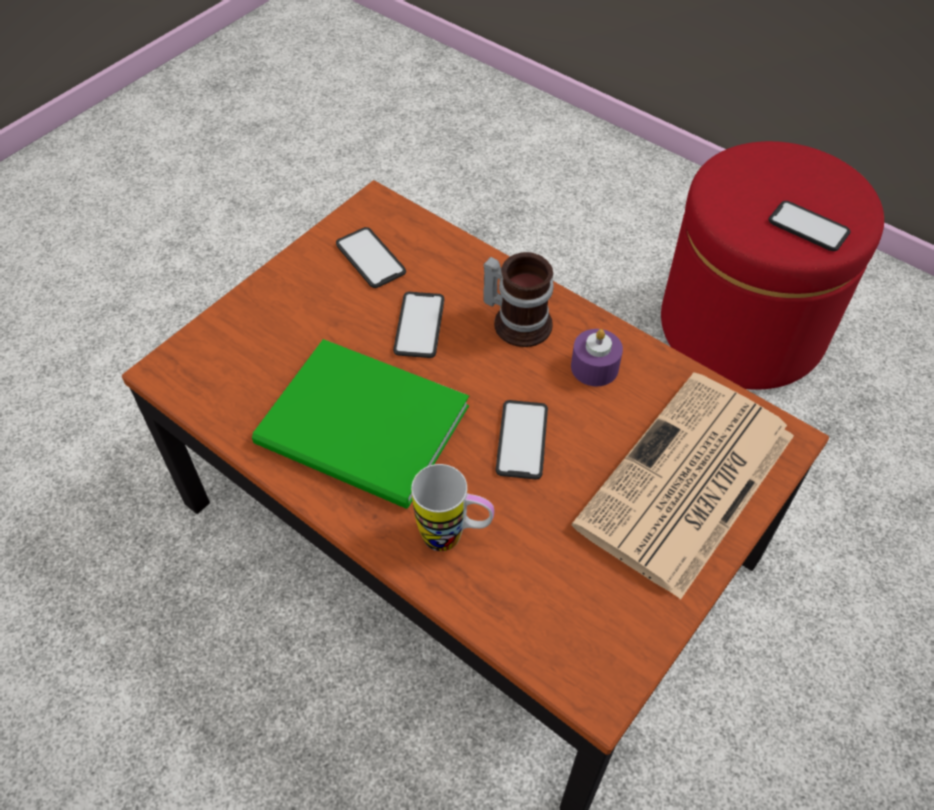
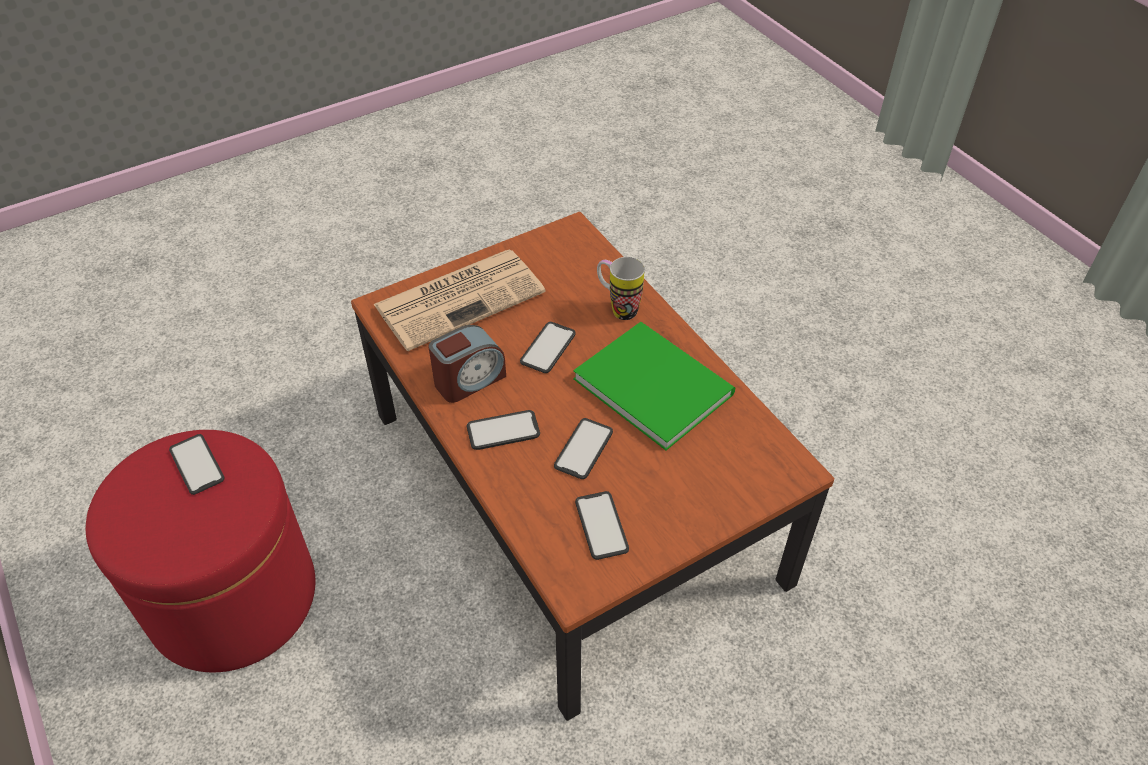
camera: 160 degrees left, 5 degrees down
(519, 320) = (503, 431): mug -> phone
(594, 367) = (469, 380): purple candle -> alarm clock

